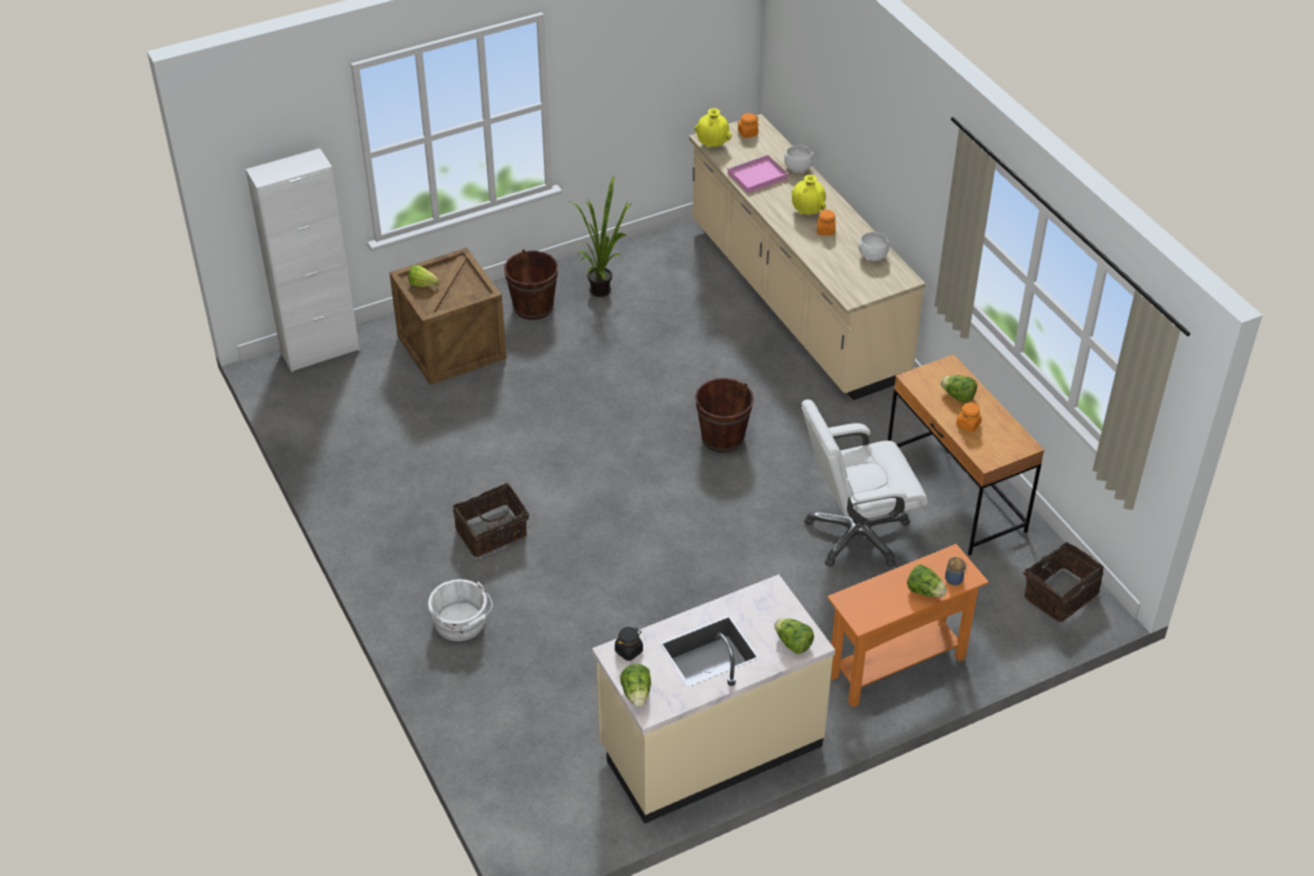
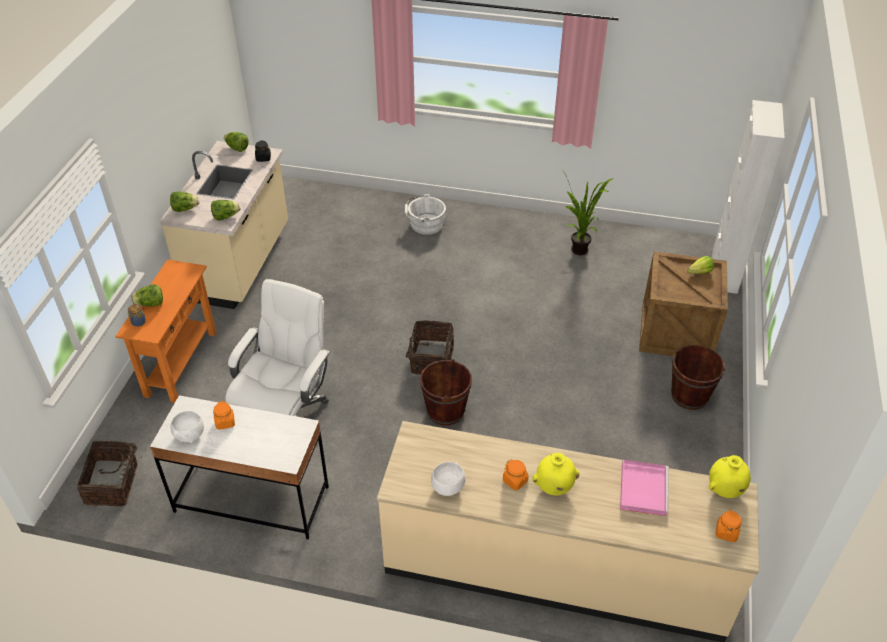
camera: 130 degrees right, 0 degrees up
(492, 534) = (477, 265): basket -> basket (430, 358)
(604, 289) = (680, 449): potted plant -> potted plant (580, 253)
(797, 168) = (631, 529): white bowl -> white bowl (190, 434)
(954, 494) = (251, 499): brown desk -> white desk
(958, 396) = (255, 439): lettuce -> lettuce (226, 216)

